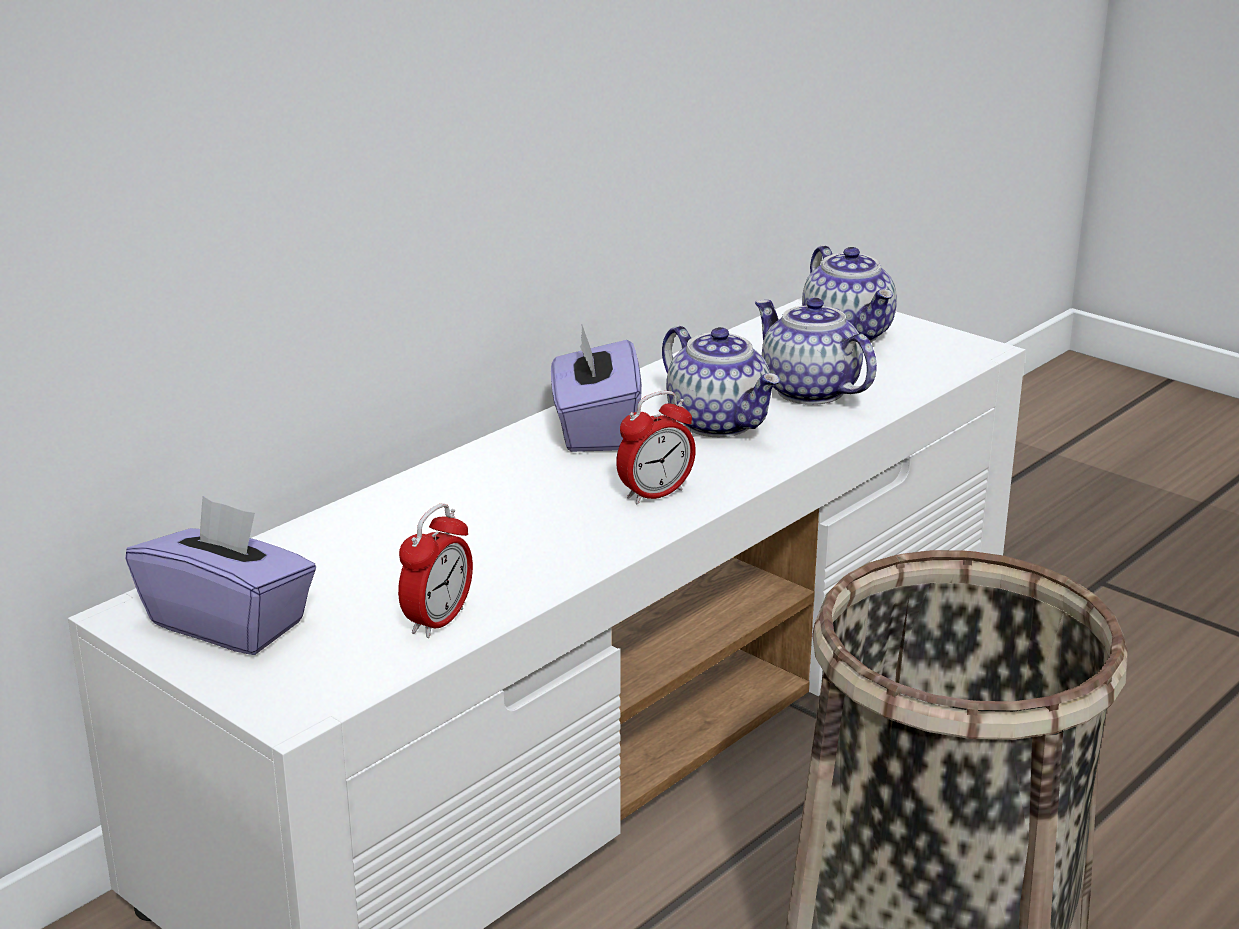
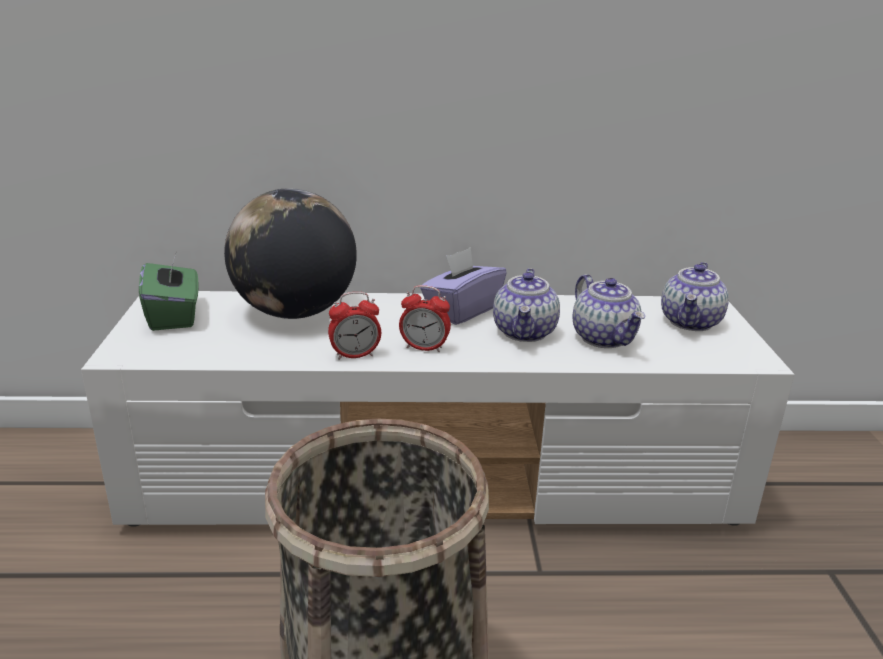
camera: 45 degrees right, 0 degrees up
(229, 623) = (174, 316): purple tissue box -> green tissue box
(393, 532) = (294, 312): none -> globe
(438, 621) = (230, 352): alarm clock -> alarm clock (355, 355)
(808, 391) = (604, 338): teapot -> teapot turned 150 degrees clockwise

